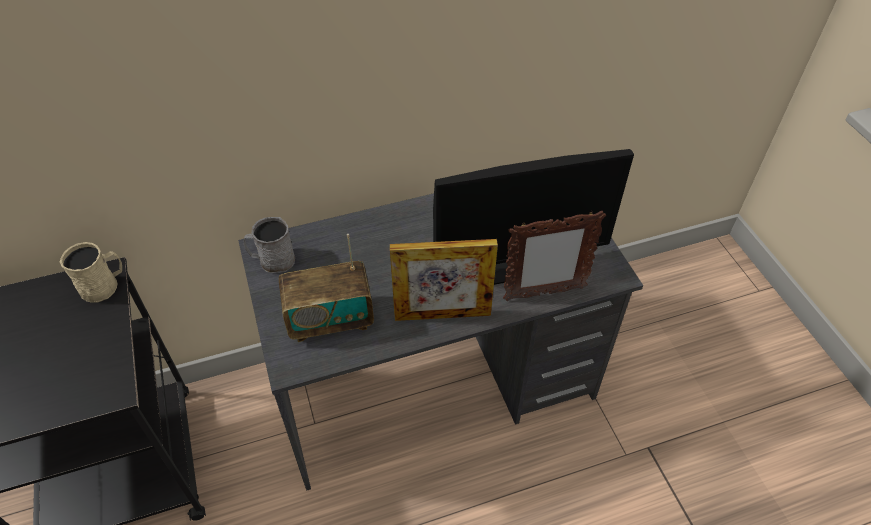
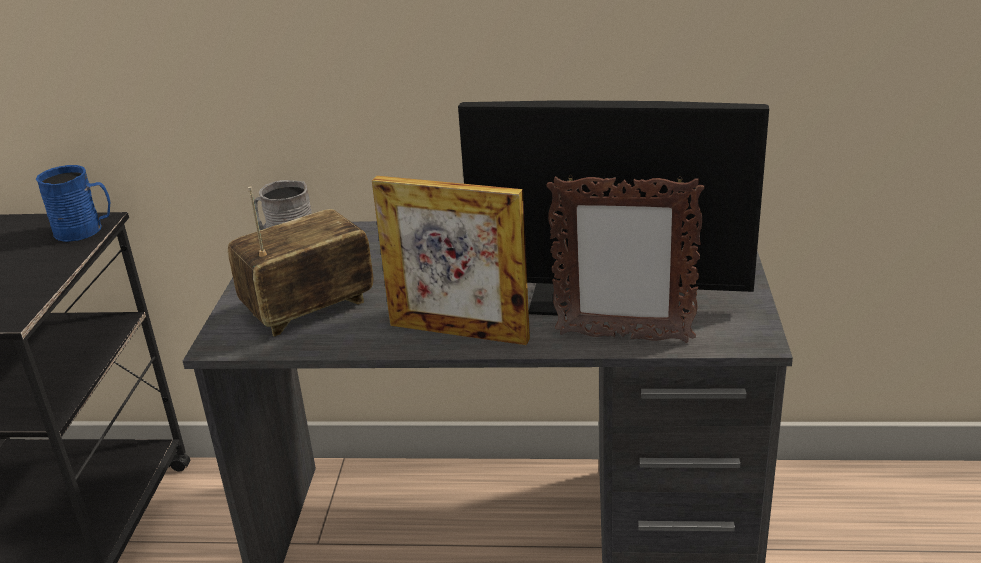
camera: 25 degrees right, 20 degrees down
(104, 285) = (85, 230): beige mug -> blue mug
(330, 320) = (309, 309): radio -> radio turned 135 degrees clockwise

